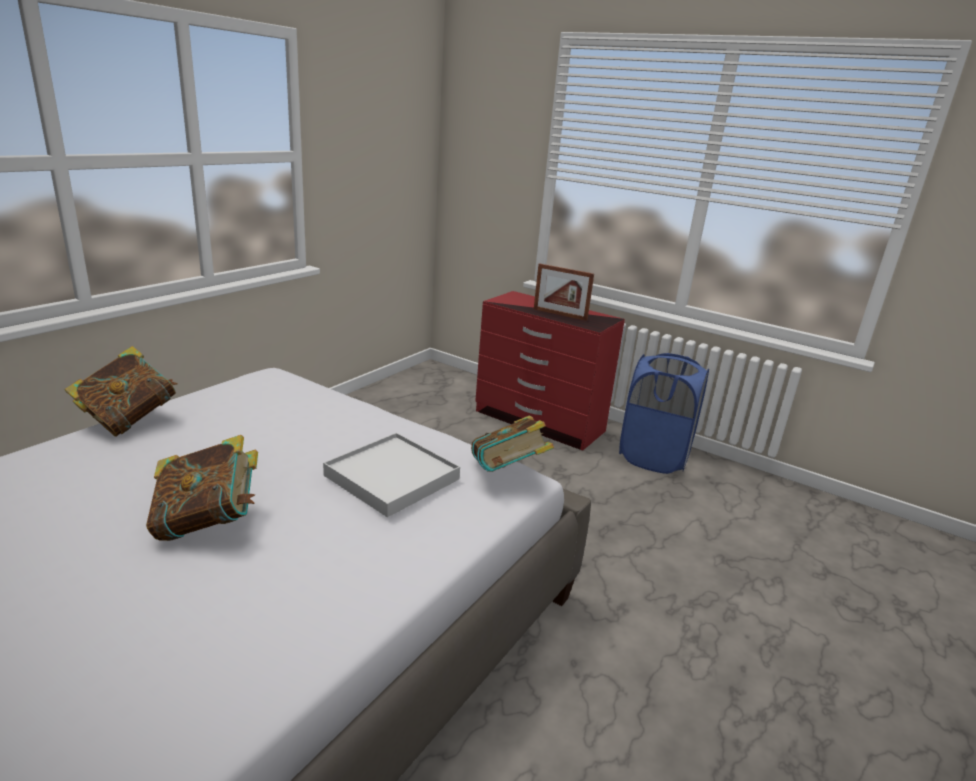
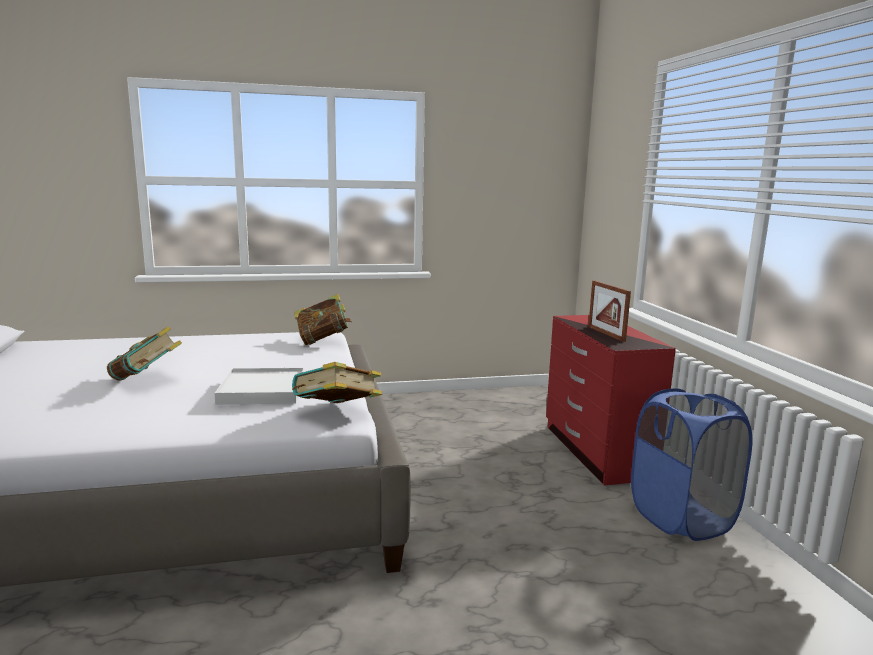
camera: 45 degrees right, 10 degrees down
(129, 420) = (213, 336): book -> book (323, 340)

